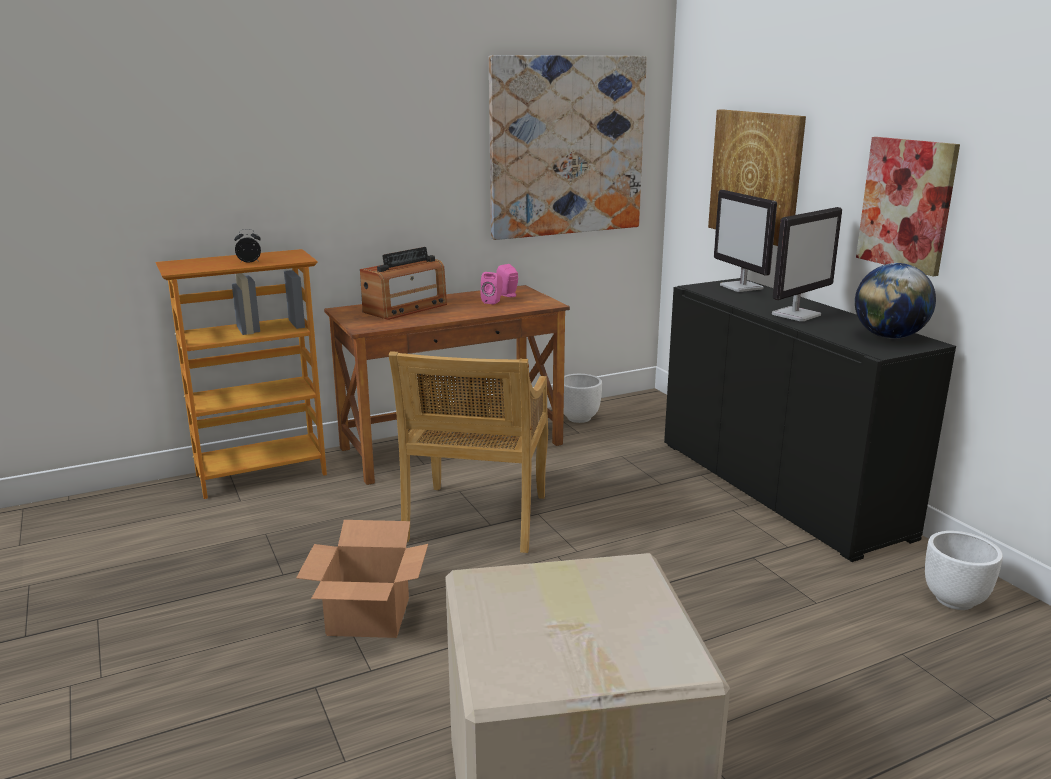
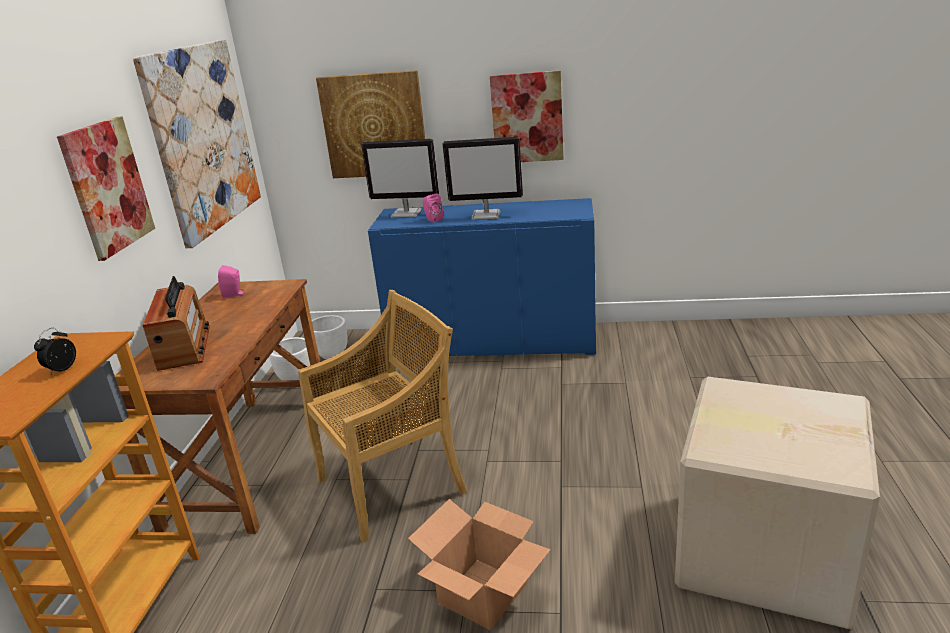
camera: 55 degrees left, 5 degrees up
(408, 157) = (107, 187): none -> picture
(476, 520) = (393, 484): beige chair -> beige chair turned 75 degrees counterclockwise
(493, 301) = (239, 304): pink speaker -> pink speaker (432, 219)
(778, 488) = (493, 342): black cabinet -> blue cabinet
(796, 315) = (487, 215): monitor -> monitor turned 105 degrees clockwise
(889, 337) = (558, 206): globe -> none
(955, 600) = (655, 341): white planter -> white planter (332, 354)

